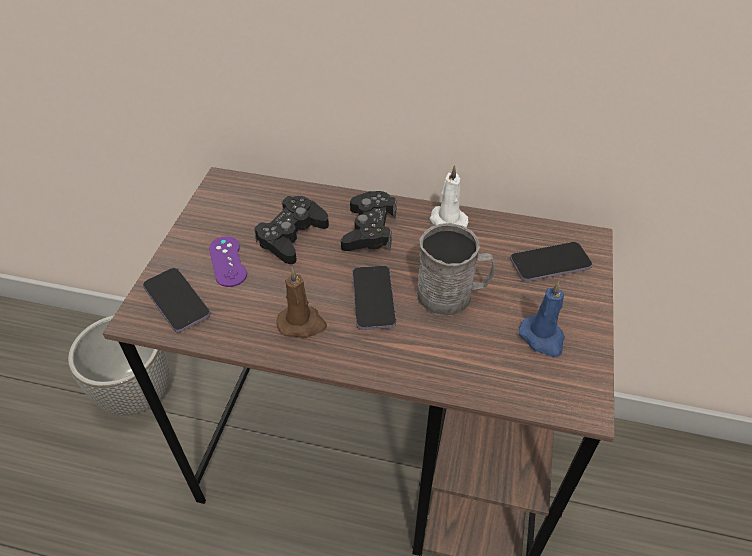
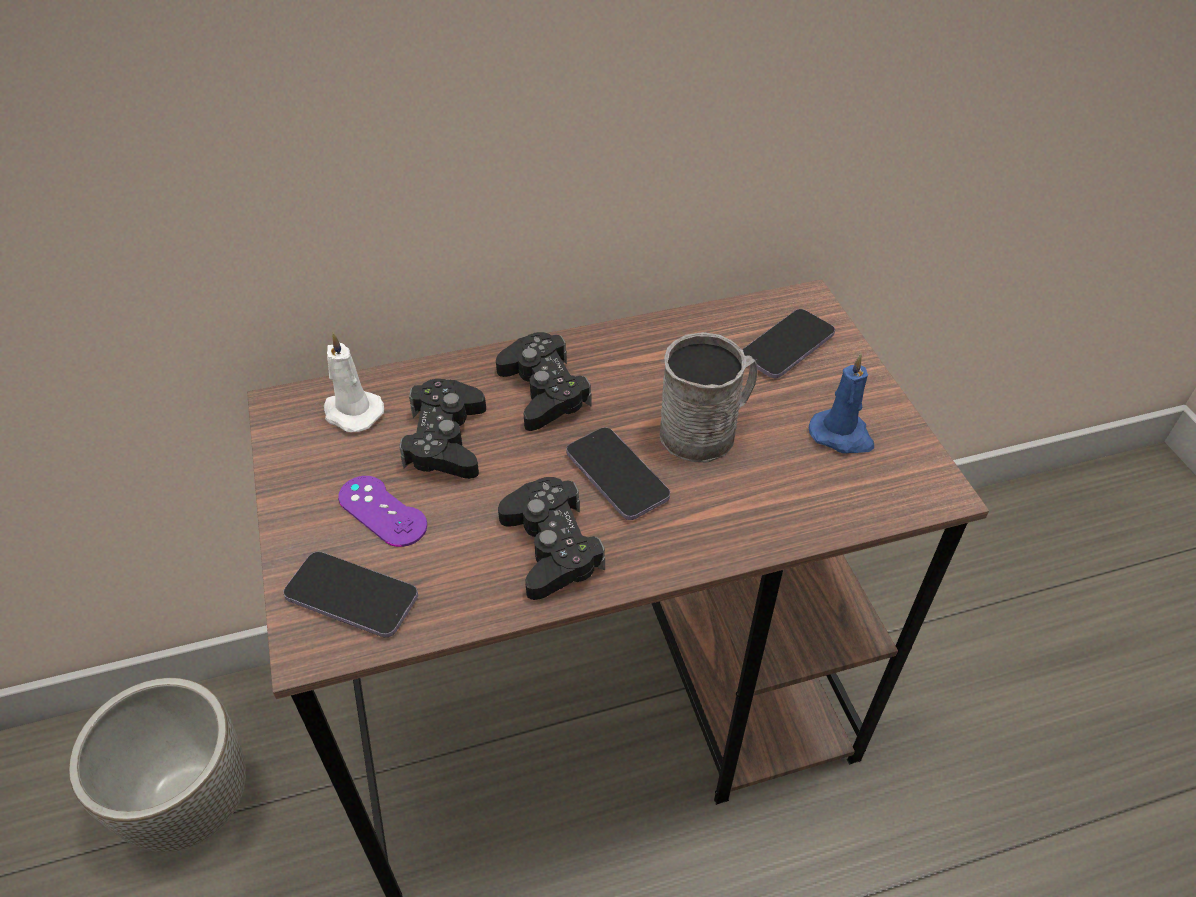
camera: 30 degrees left, 0 degrees up
(302, 323) = (551, 546): brown candle -> black game controller
(447, 220) = (631, 341): white candle -> white candle (351, 412)

